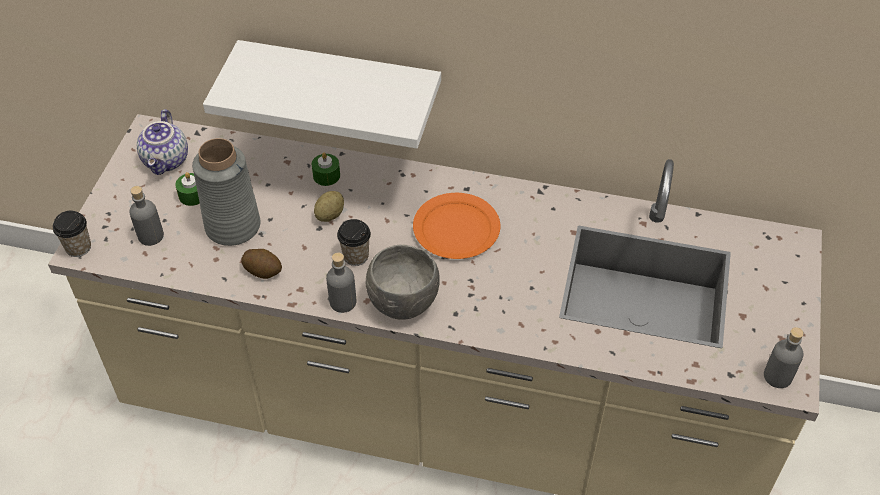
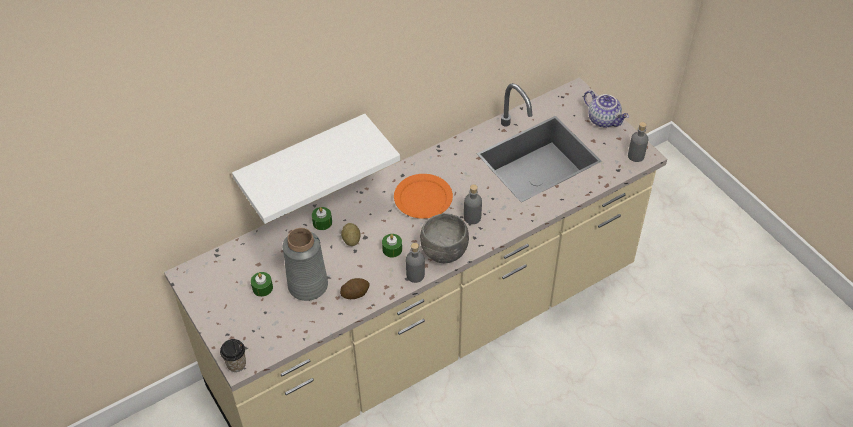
camera: 45 degrees left, 0 degrees up
(150, 236) = (269, 326): grey bottle -> grey bottle (472, 217)
(167, 161) = (221, 282): teapot -> teapot (604, 120)
(356, 256) = (392, 249): cup -> green candle

